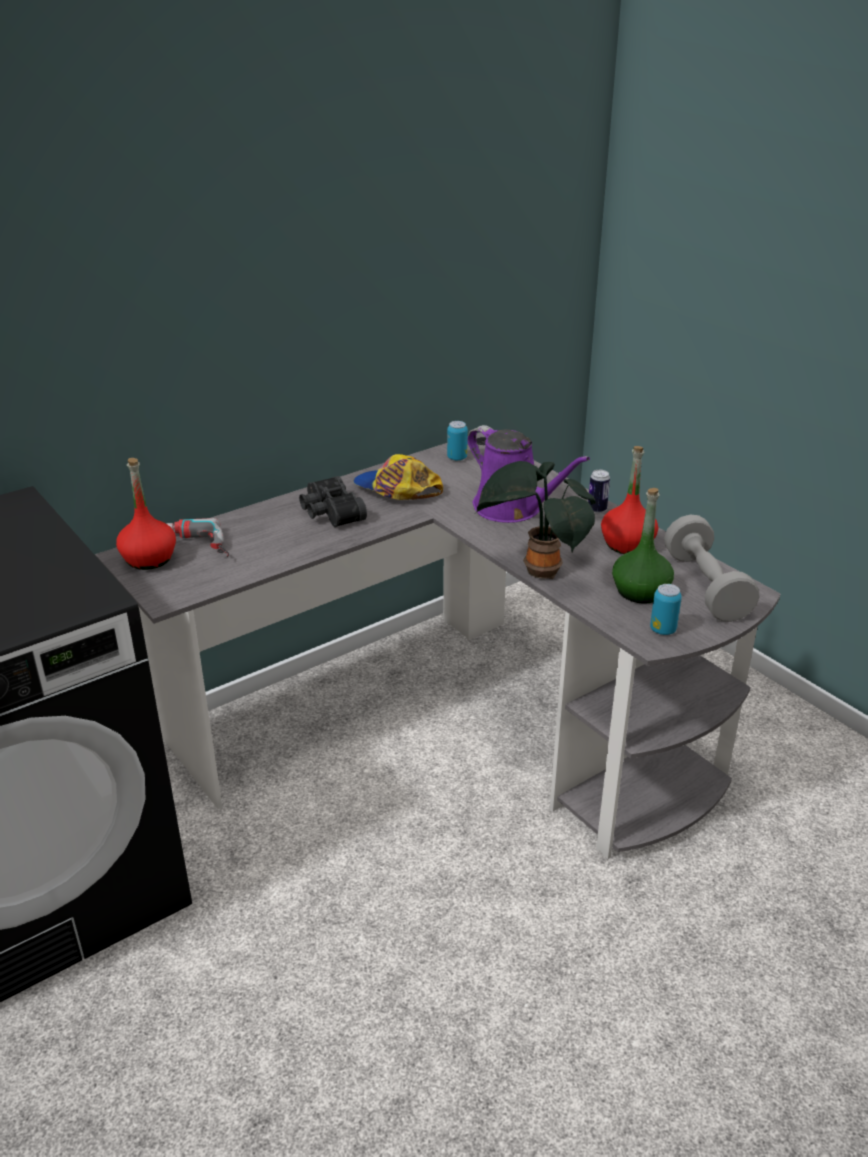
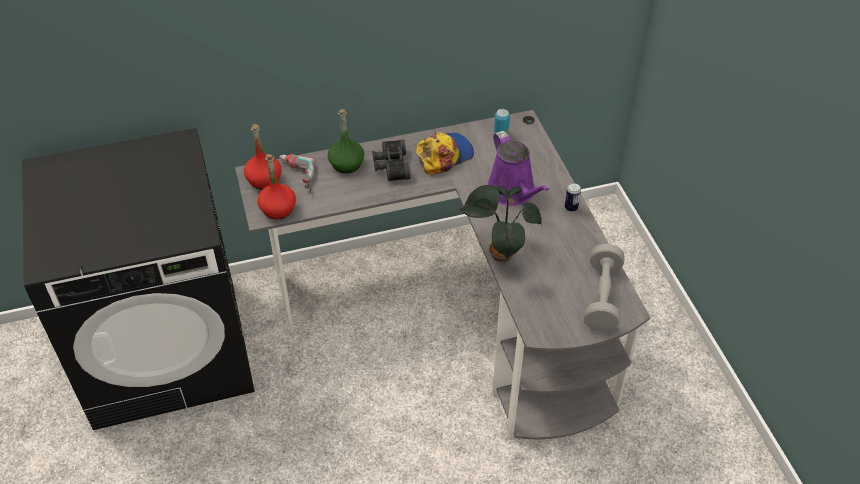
camera: 20 degrees right, 15 degrees up
(396, 490) = (444, 155): cap -> cap turned 90 degrees clockwise
(627, 544) = (572, 245): red bottle -> red bottle (278, 209)
(640, 591) = (555, 289): green bottle -> green bottle (346, 164)
(663, 630) = (550, 325): can -> none

